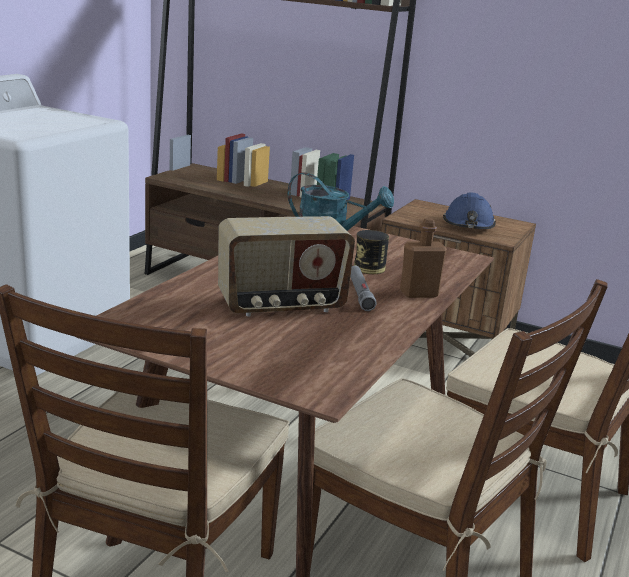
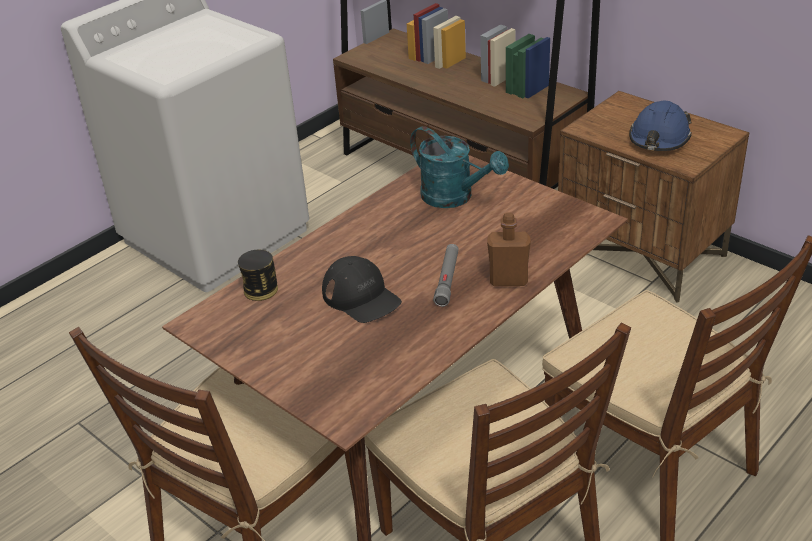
camera: 20 degrees right, 15 degrees up
(281, 305) = (361, 297): radio -> black cap
(369, 268) = (476, 239): can -> can (261, 290)

